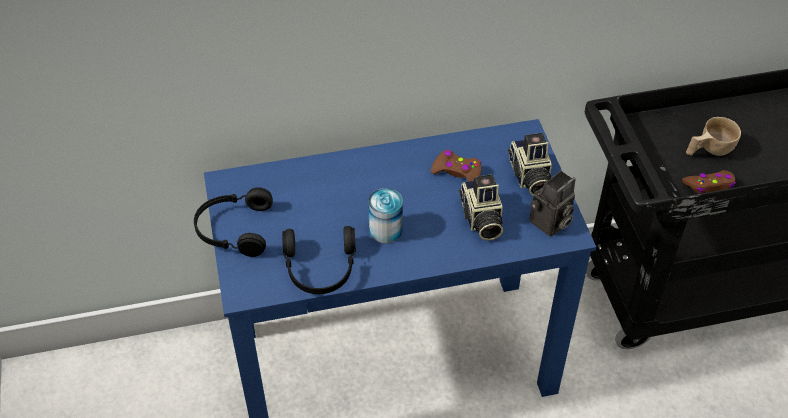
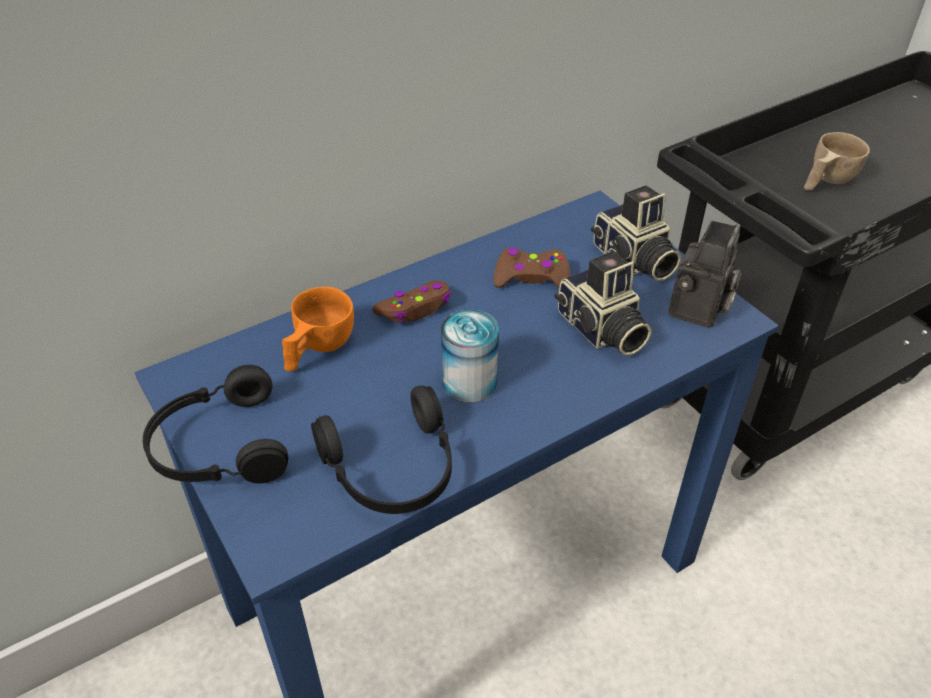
camera: 20 degrees left, 5 degrees down
(308, 186) = (317, 349): none -> orange cup
(709, 186) = (857, 219): brown game controller -> brown game controller (415, 309)

